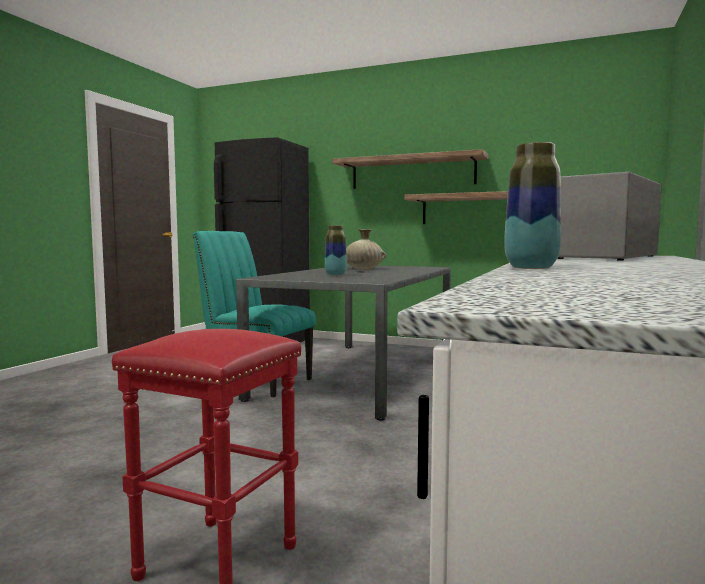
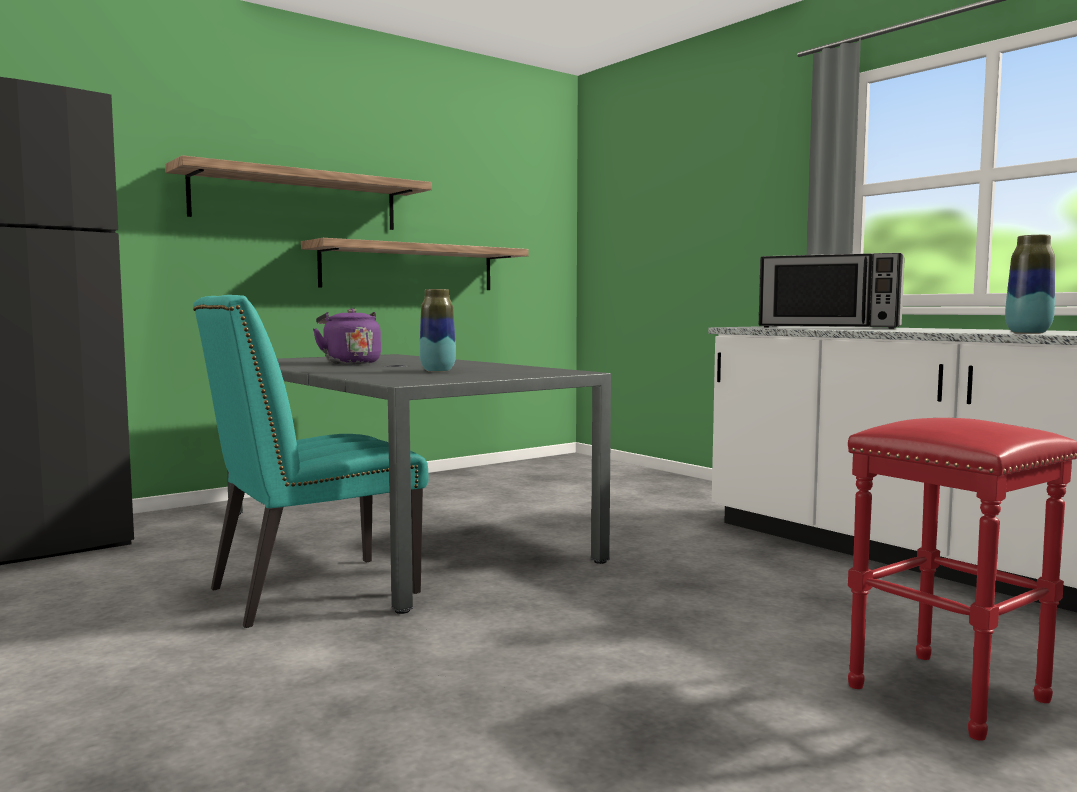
camera: 60 degrees left, 0 degrees up
(363, 269) = (350, 363): beige vase -> purple kettle
(604, 257) = (830, 327): microwave -> microwave turned 45 degrees counterclockwise

